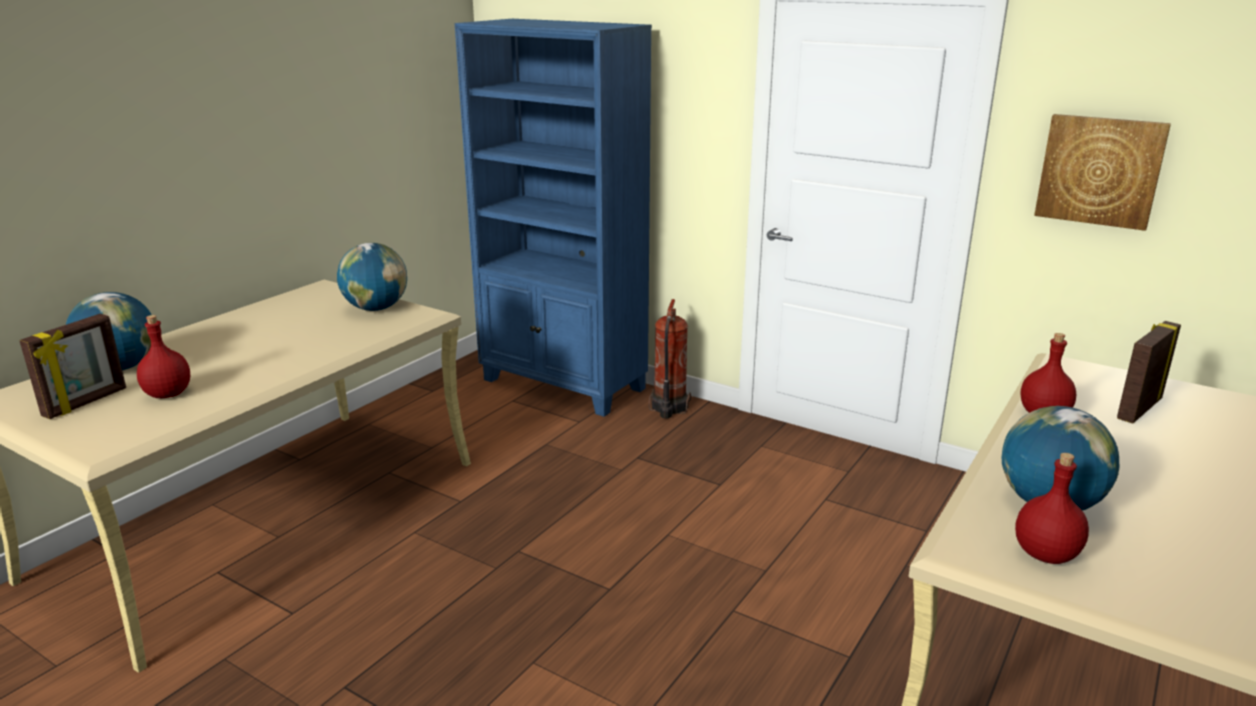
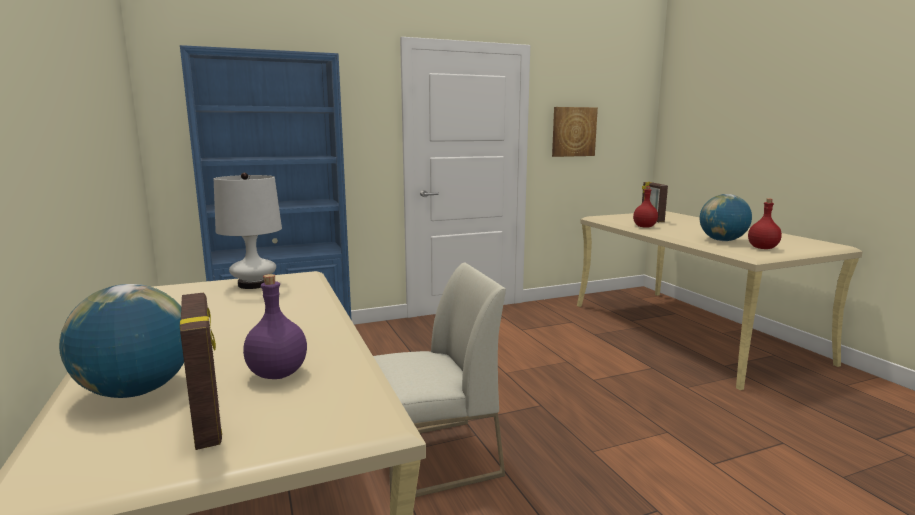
camera: 55 degrees left, 10 degrees down
(168, 394) = (277, 373): red bottle -> purple bottle
(376, 308) = (254, 284): globe -> white table lamp
(428, 559) = (432, 458): none -> white chair
(668, 407) = (373, 331): fire extinguisher -> none

